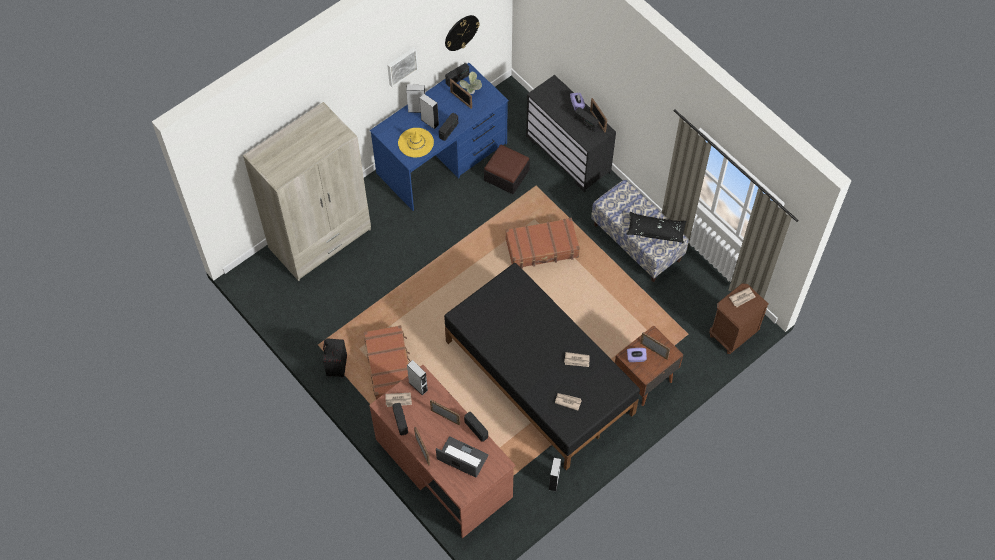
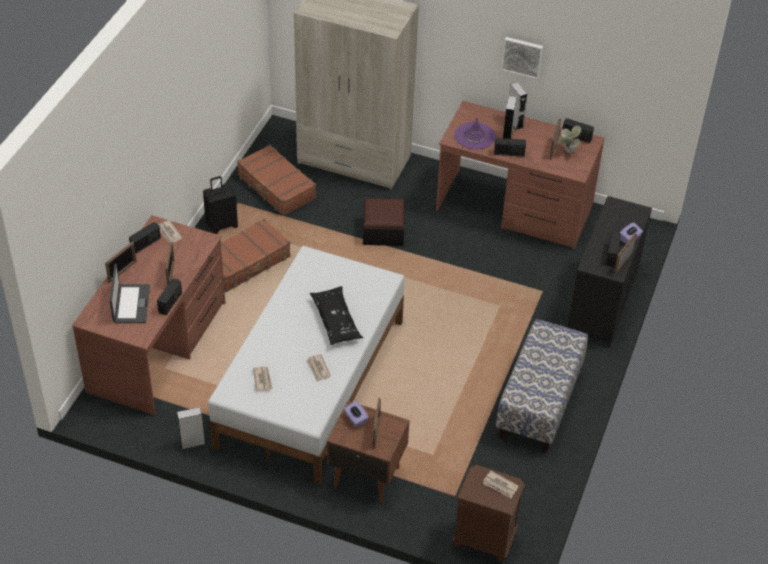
camera: 60 degrees right, 15 degrees down
(416, 142) = (474, 136): yellow hat -> purple hat
(418, 386) = (194, 241): grey speaker -> none
(442, 158) = (514, 208): blue desk -> brown desk
(461, 32) = (607, 88): wall clock -> none
(506, 175) = (535, 263): ottoman -> ottoman (383, 231)
(539, 378) = (309, 383): black bed -> white bed
(542, 248) = (469, 325): brown suitcase -> brown suitcase (276, 187)
(655, 231) = (541, 385): black pillow -> black pillow (336, 321)

